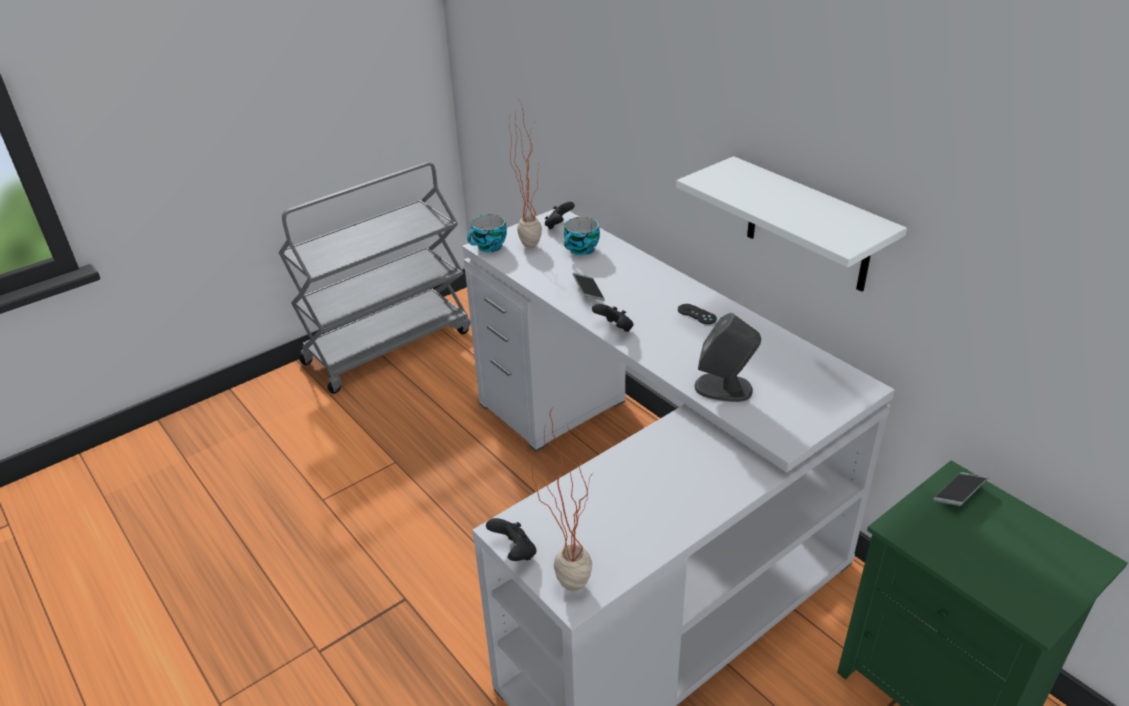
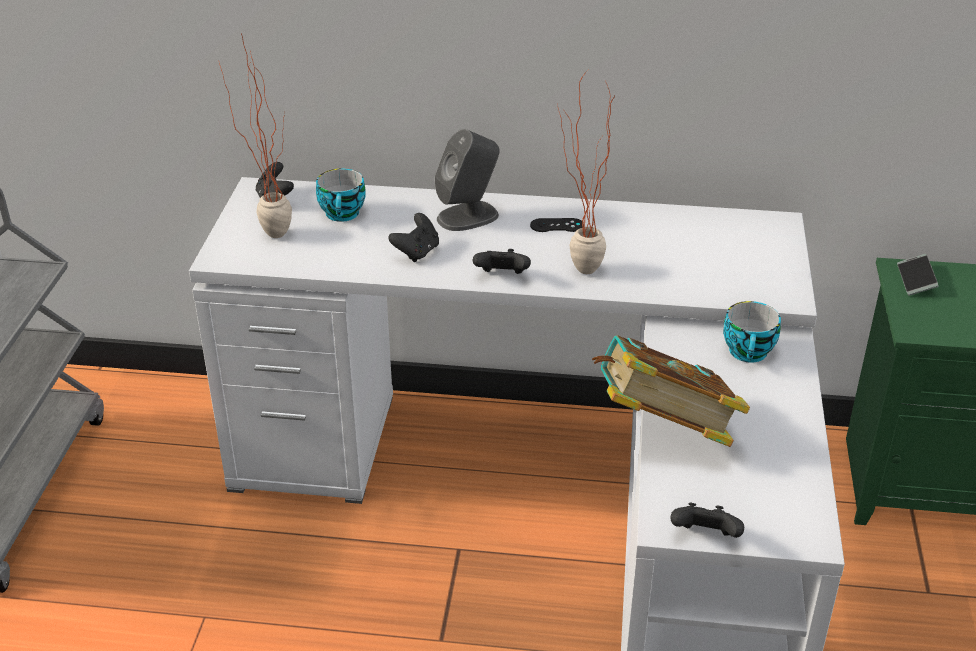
camera: 45 degrees left, 0 degrees up
(489, 247) = (228, 257): cup -> cup (749, 353)
(563, 580) = (779, 530): potted plant -> potted plant (575, 272)
(587, 476) = (662, 430): none -> book
(588, 291) = (417, 252): phone -> black game controller
(724, 388) = (680, 280): grey speaker -> grey speaker (468, 216)
(808, 226) = (663, 75): white shelf -> none

